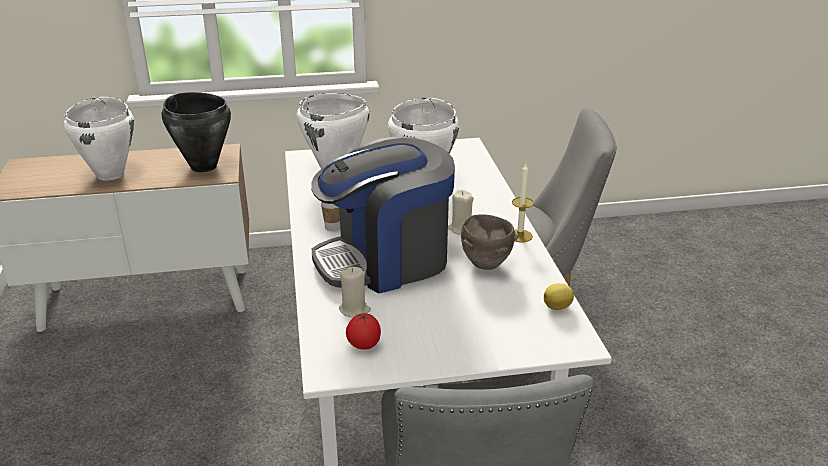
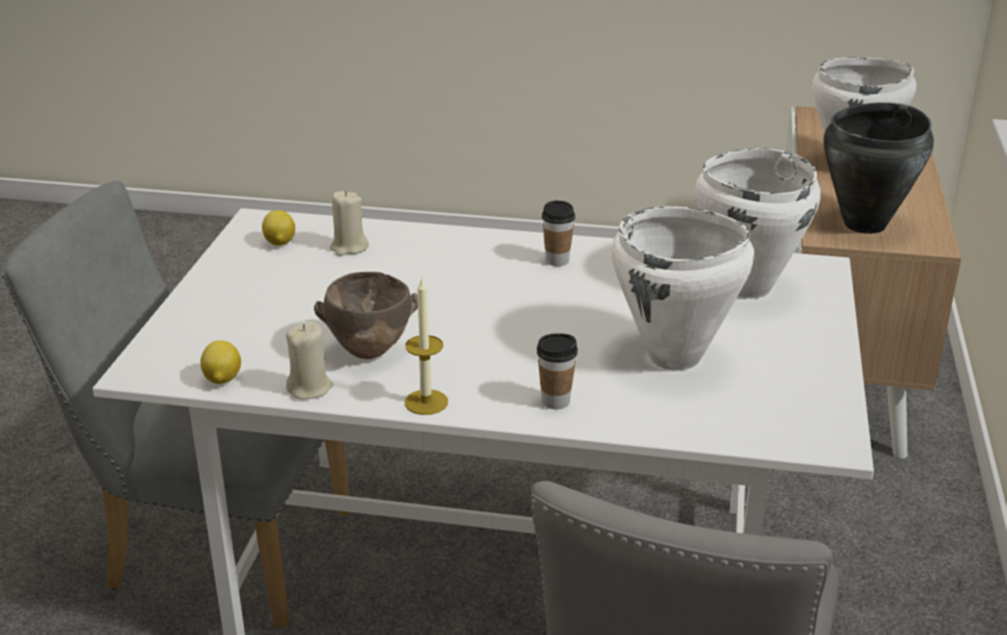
camera: 110 degrees right, 0 degrees up
(363, 345) = (279, 243): tomato -> lemon
(385, 260) = (440, 282): coffee machine -> none
(460, 229) = (485, 355): beige candle -> beige candle (310, 388)
(488, 203) = (555, 401): none -> cup

